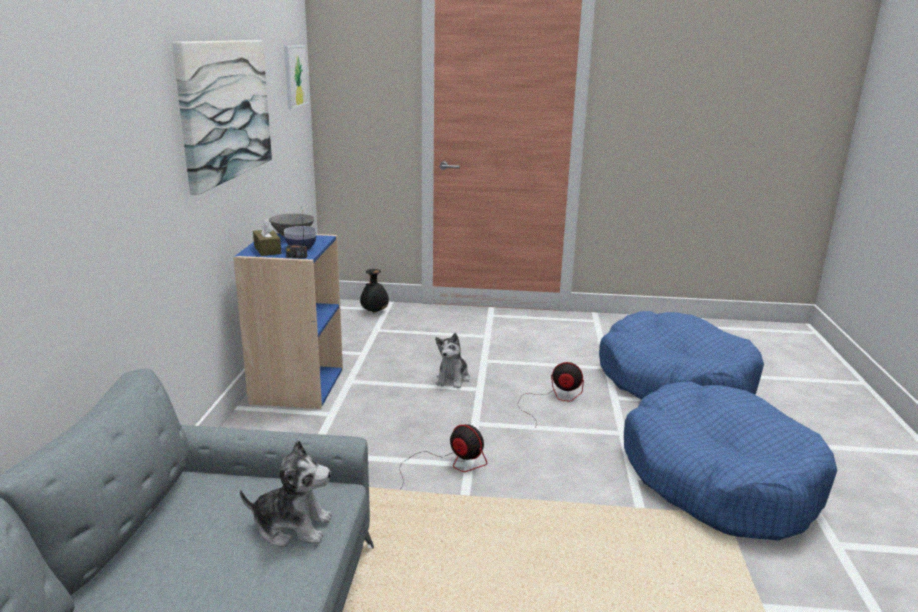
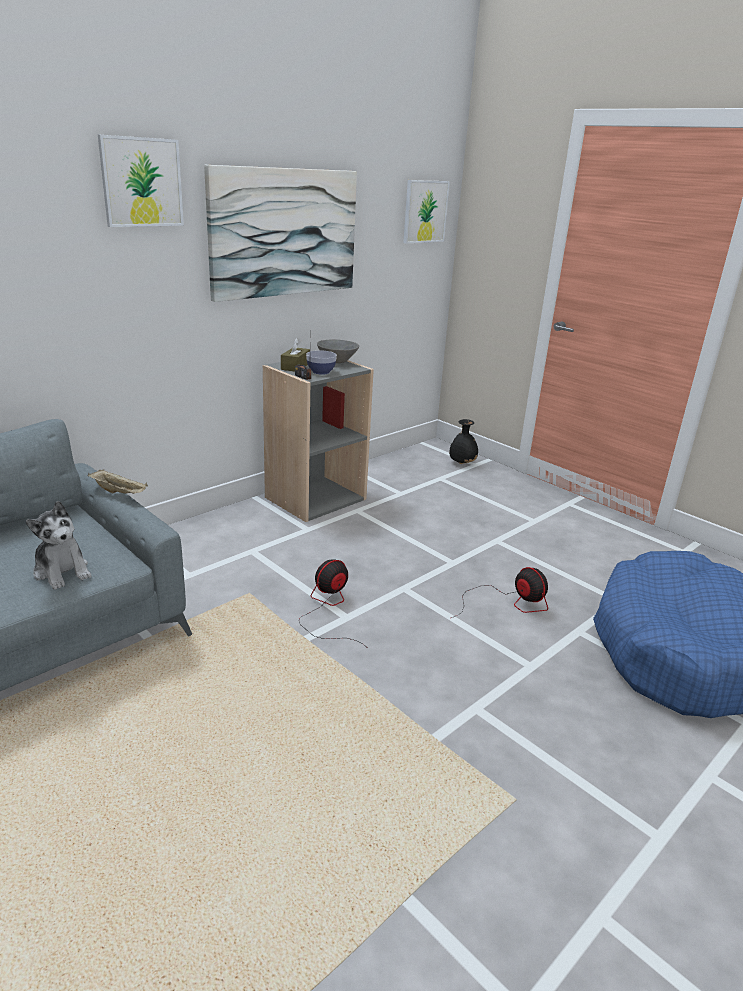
camera: 40 degrees right, 5 degrees up
(133, 66) = (142, 182): none -> picture
(241, 429) = (119, 492): none -> beige tray
(297, 385) = (316, 497): blue bookcase -> grey bookcase
(447, 465) = (329, 609): fan -> fan turned 120 degrees counterclockwise
(453, 379) = (442, 544): plush toy -> none
(718, 478) = (567, 764): blue dog bed -> none

